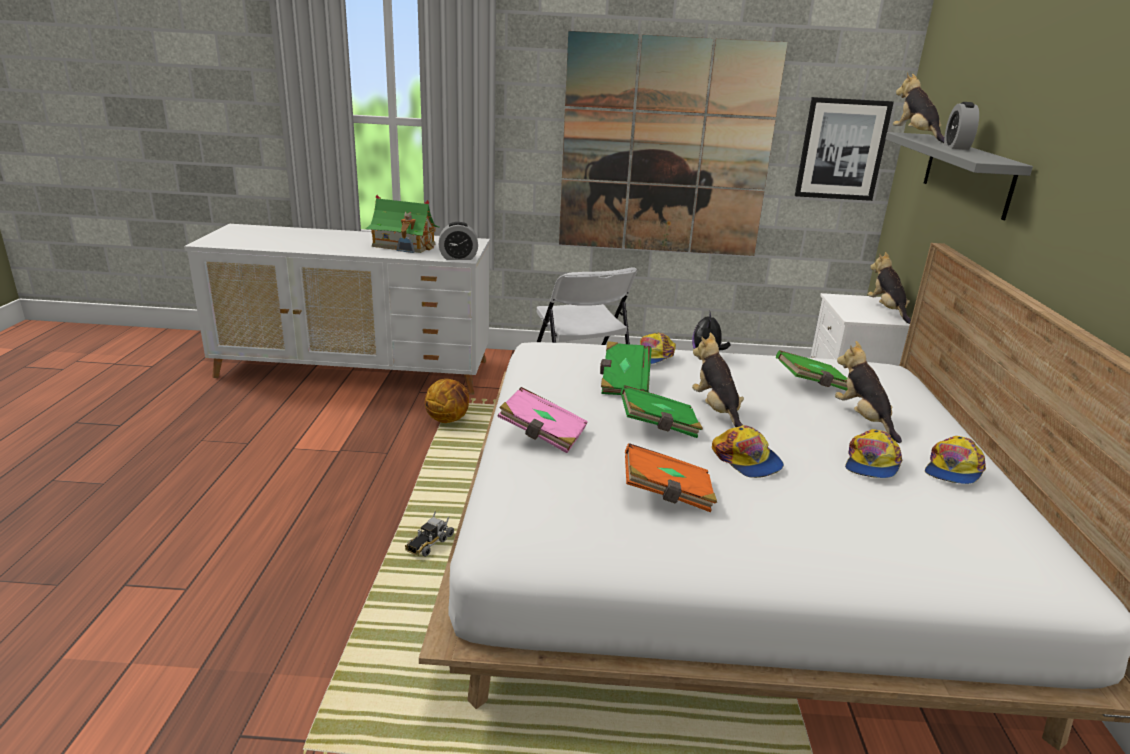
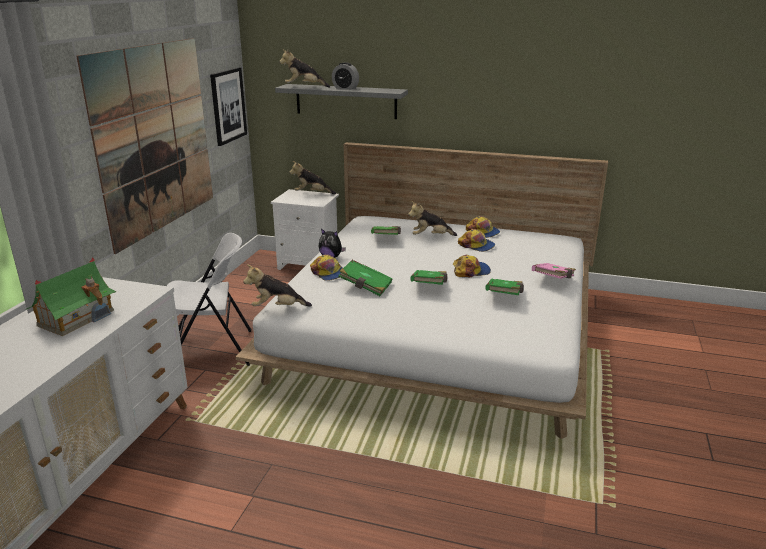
camera: 75 degrees left, 0 degrees up
(429, 543) = (414, 446): toy truck -> none
(448, 419) = (228, 424): basketball -> none
(458, 258) = (149, 293): alarm clock -> none
(542, 435) = (432, 322): pink book -> pink book (553, 279)
(667, 494) = (504, 296): orange book -> green book
(716, 410) = (413, 268): plush toy -> plush toy (277, 308)

